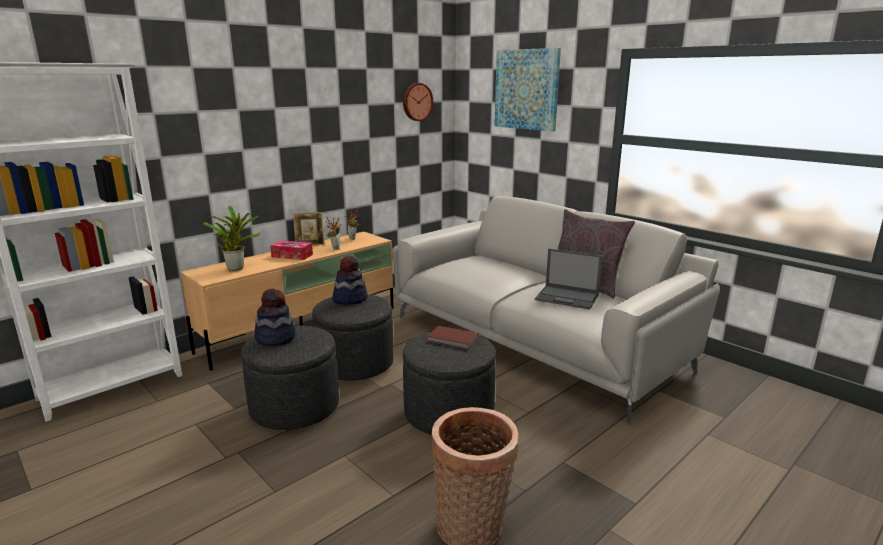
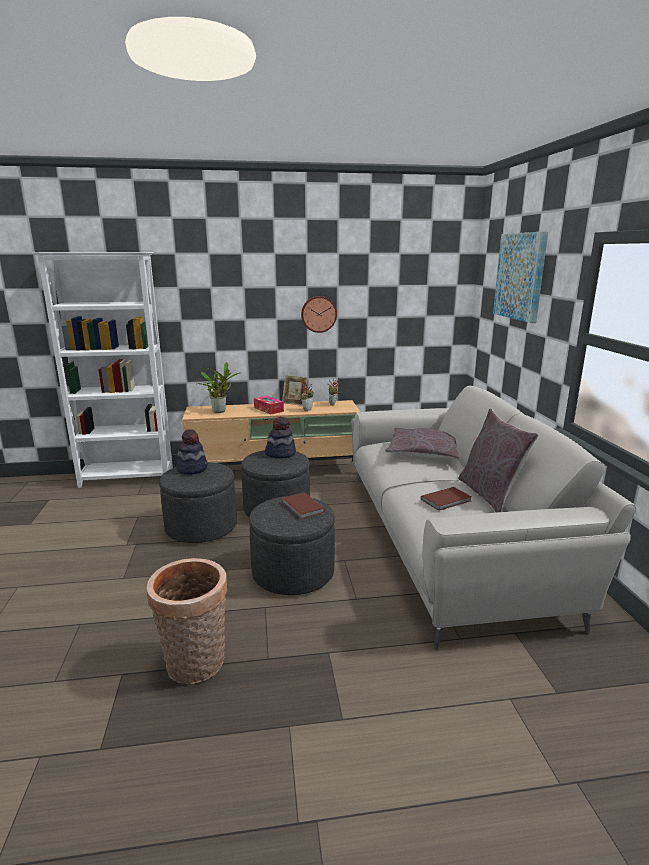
camera: 35 degrees right, 0 degrees up
(416, 102) = (424, 285): wall clock -> wall clock (318, 314)
(488, 265) = (423, 452): none -> grey pillow
(567, 297) = (447, 500): laptop -> brown book

